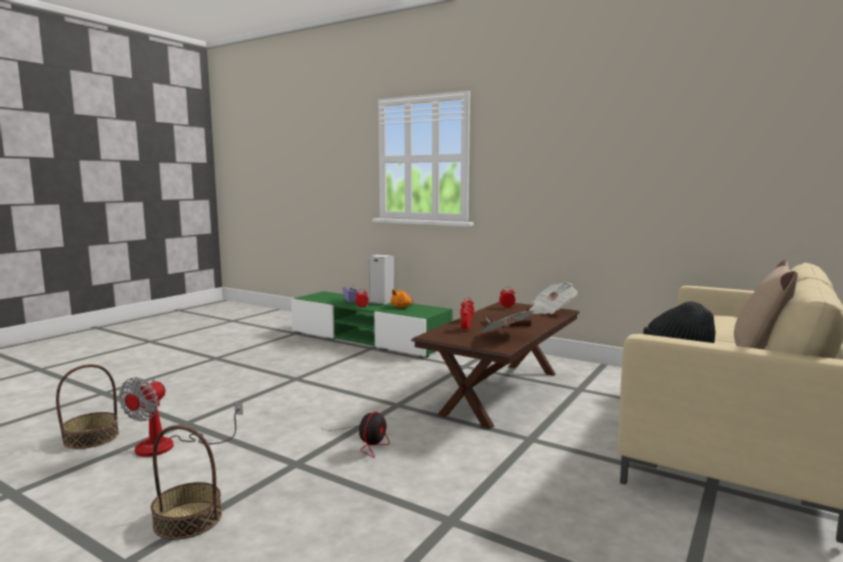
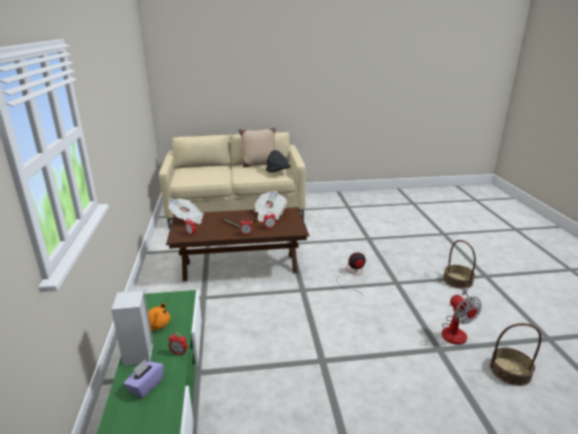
camera: 130 degrees left, 15 degrees up
(169, 446) = (455, 330): fan -> fan turned 90 degrees clockwise

